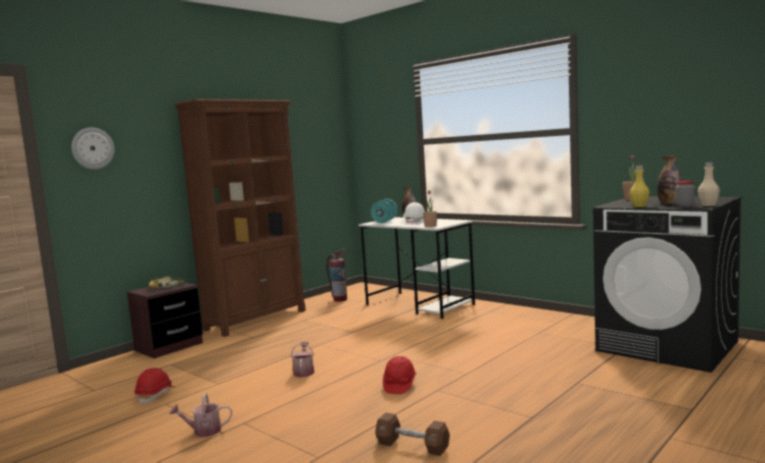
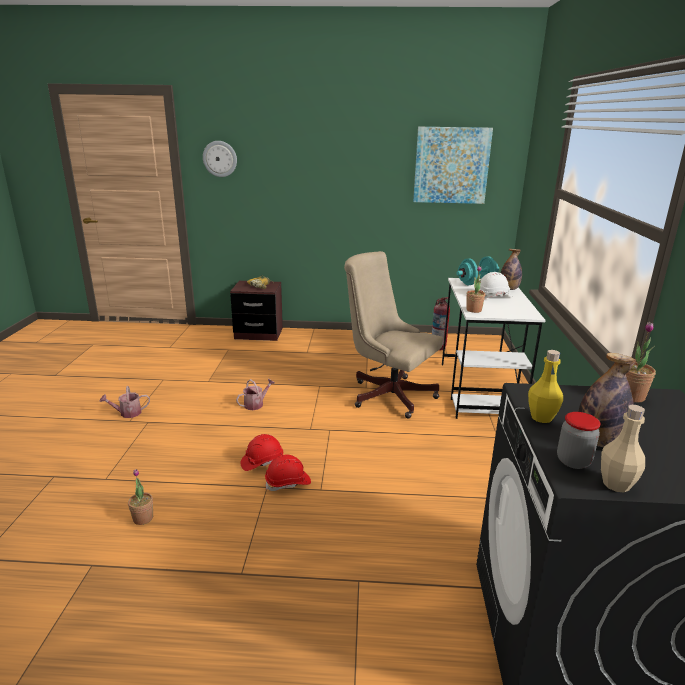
camera: 50 degrees right, 15 degrees up
(156, 395) = (174, 369): red hard hat -> red hard hat (288, 483)
(203, 431) = (127, 413): watering can -> watering can turned 60 degrees counterclockwise
(256, 320) = (345, 337): brown bookcase -> none
(304, 140) = (451, 165): none -> picture
(376, 327) = (388, 394): none -> beige office chair
(412, 446) = (143, 518): brown dumbbell -> potted plant

